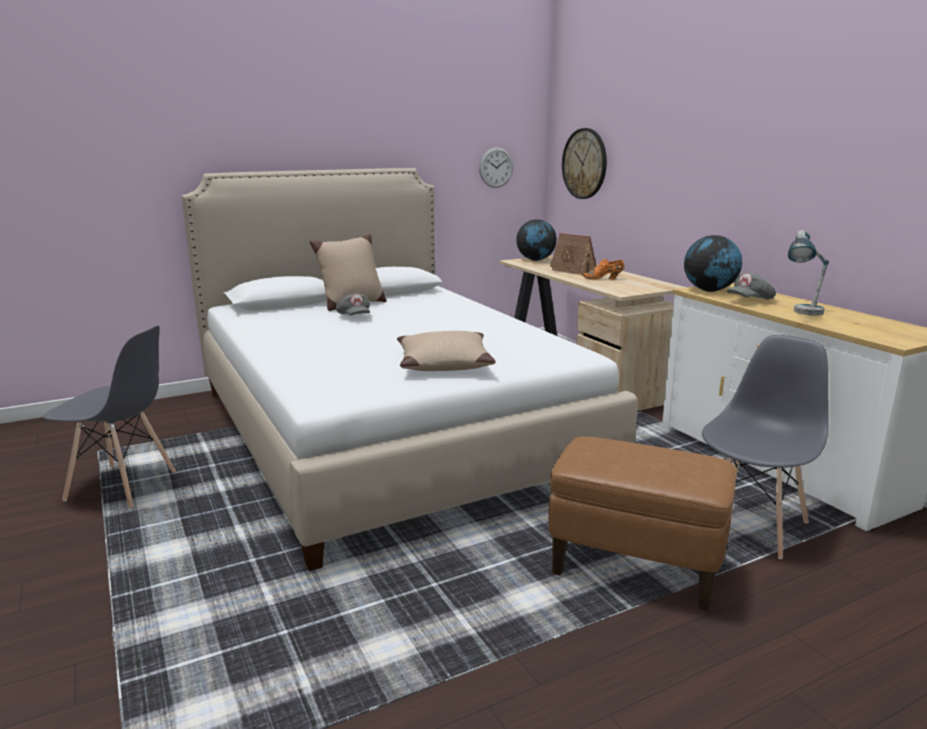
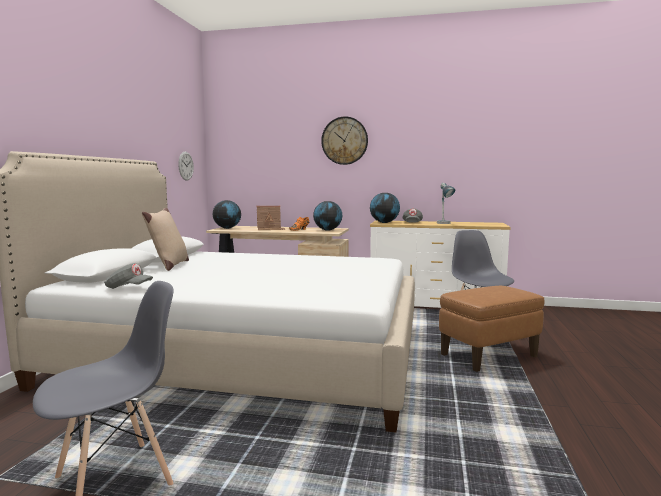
camera: 50 degrees left, 10 degrees down
(354, 317) = (201, 270): grey cap -> grey cap (128, 288)
(443, 363) = (347, 273): beige pillow -> none
(584, 163) = (246, 163): wall clock -> wall clock (344, 140)
(638, 286) = (328, 230): none -> globe

